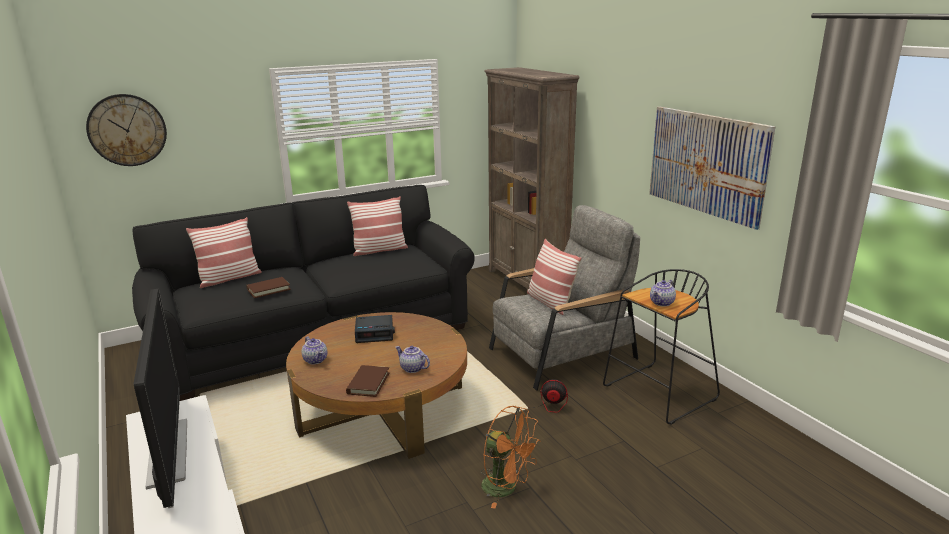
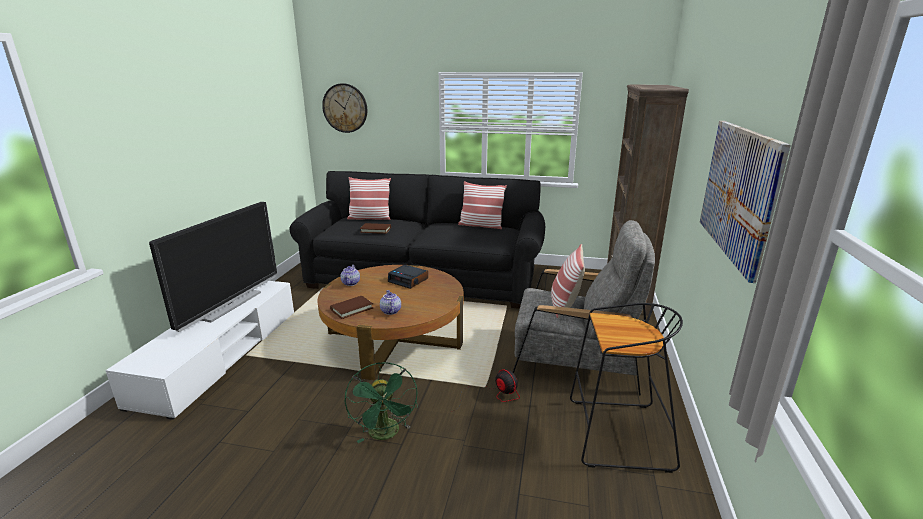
camera: 40 degrees right, 0 degrees up
(506, 488) = (386, 434): orange fan -> green fan
(662, 303) = (614, 334): teapot -> none

